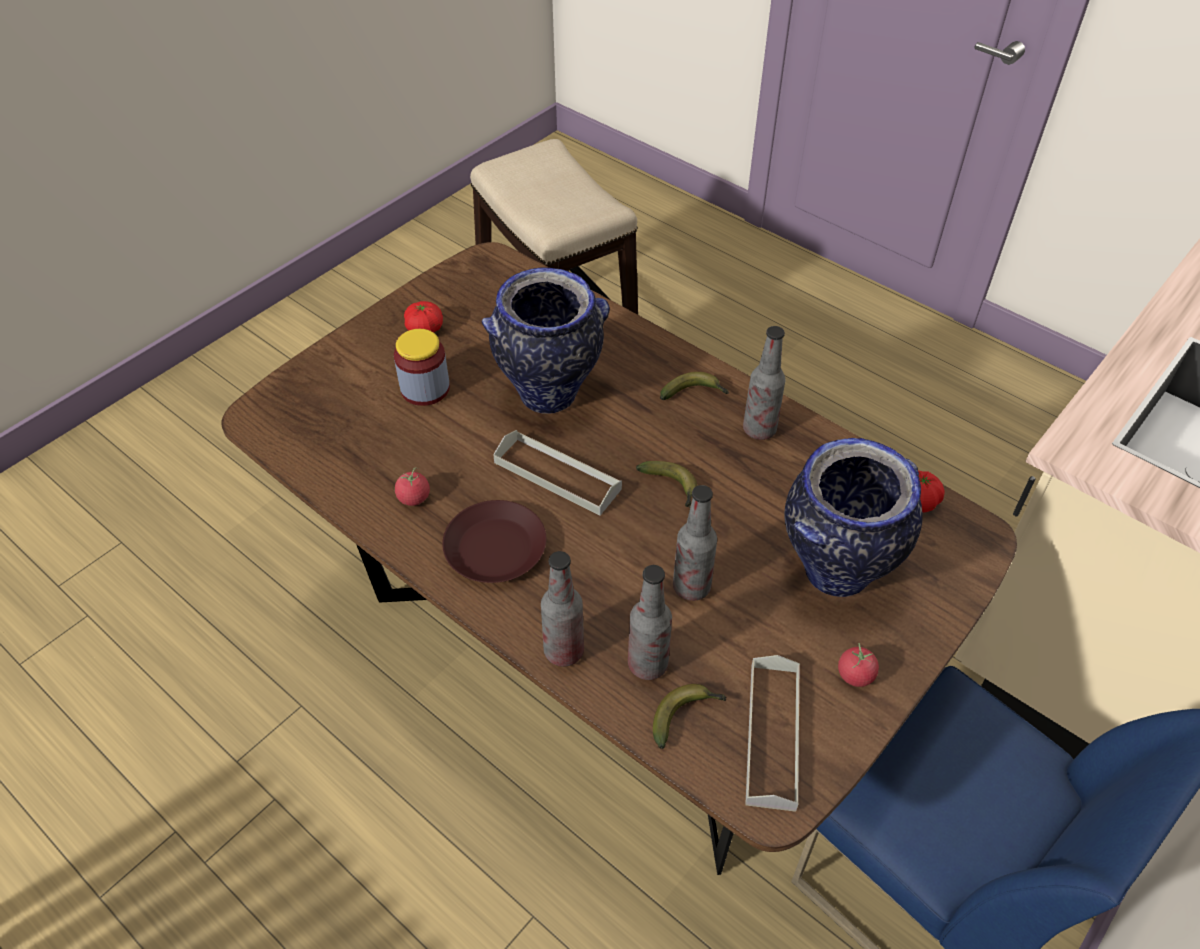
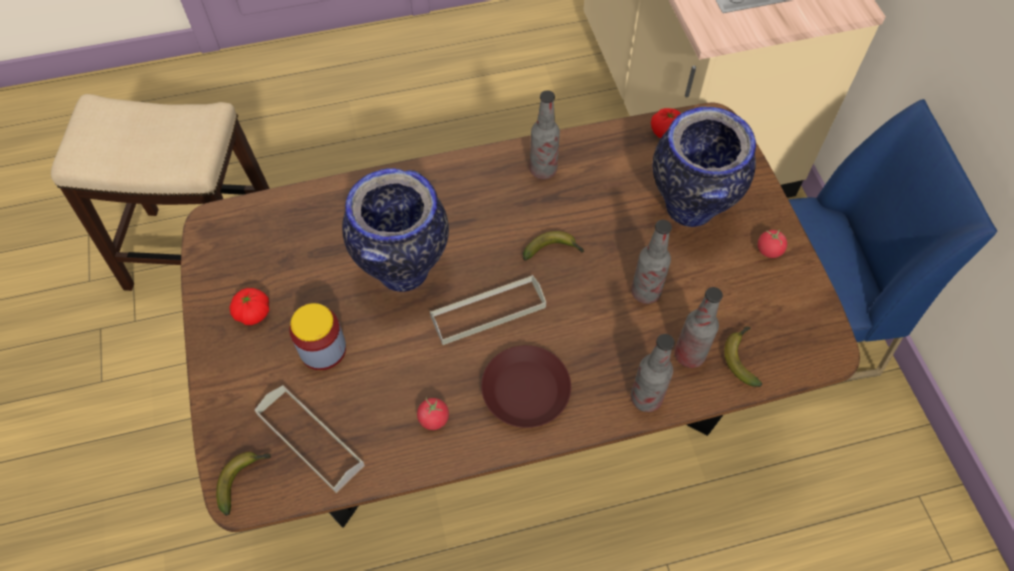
camera: 55 degrees left, 10 degrees up
(694, 393) = (479, 183): banana -> banana (243, 479)
(772, 735) = (784, 320): grey tray -> grey tray (310, 440)

